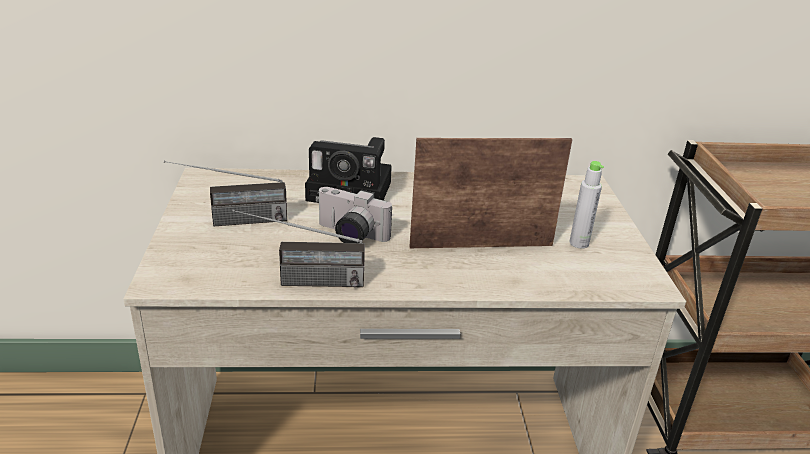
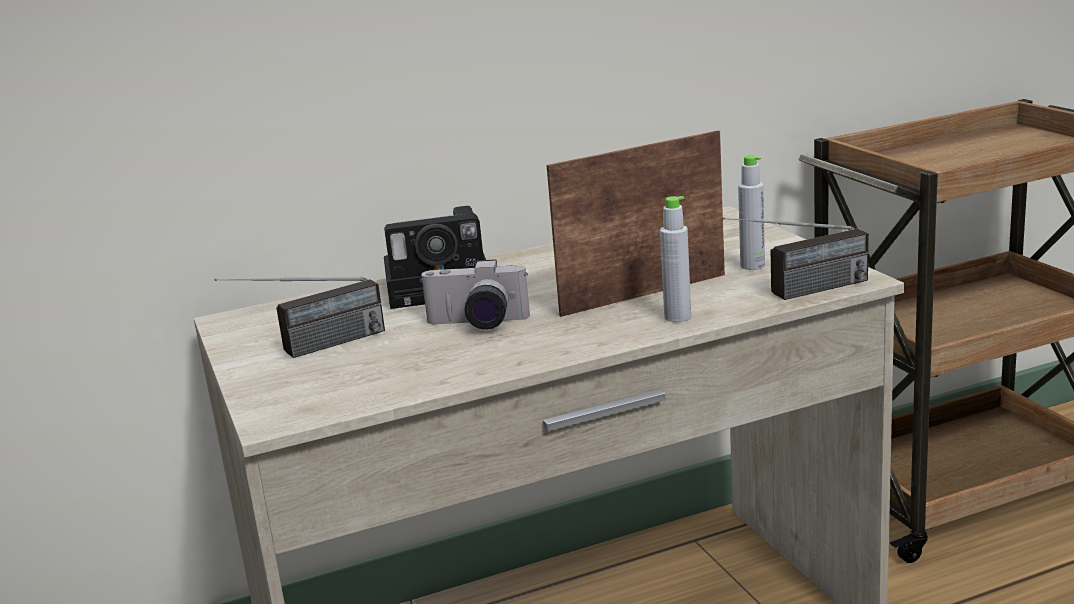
camera: 15 degrees left, 10 degrees down
(300, 281) = (455, 375): radio -> radio (798, 293)
(490, 278) = (677, 317): none -> grey bottle

